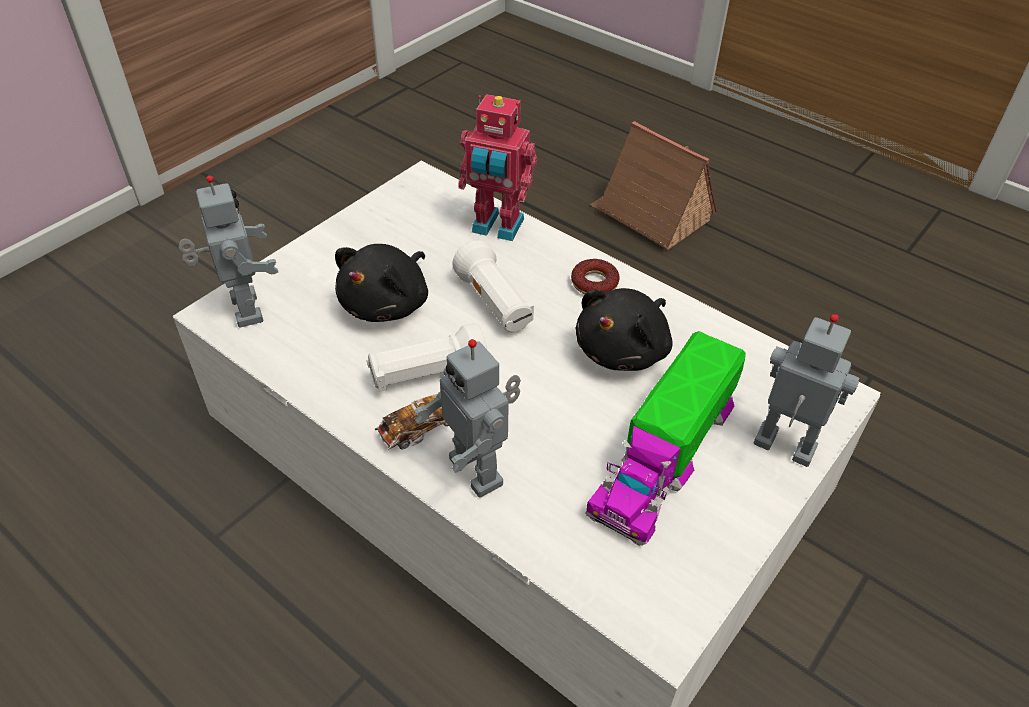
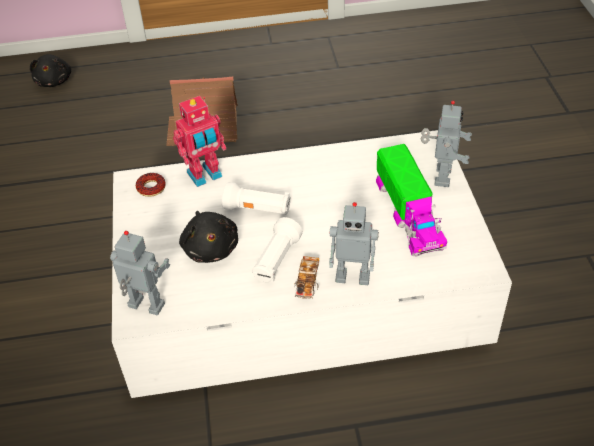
camera: 45 degrees left, 0 degrees up
(594, 283) = (285, 167): donut -> donut (151, 188)
(624, 350) = (338, 185): black plush toy -> black plush toy (54, 81)
(782, 449) = (441, 176): toy robot -> toy robot turned 120 degrees clockwise

